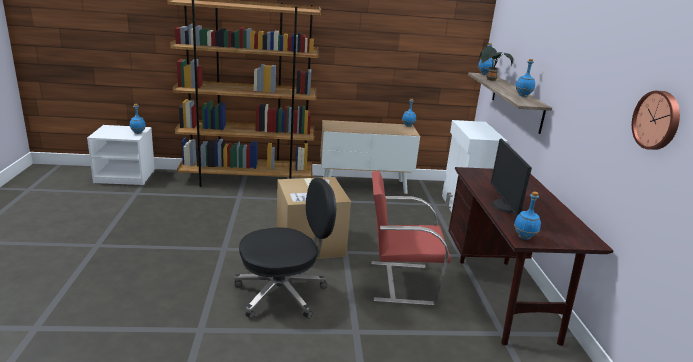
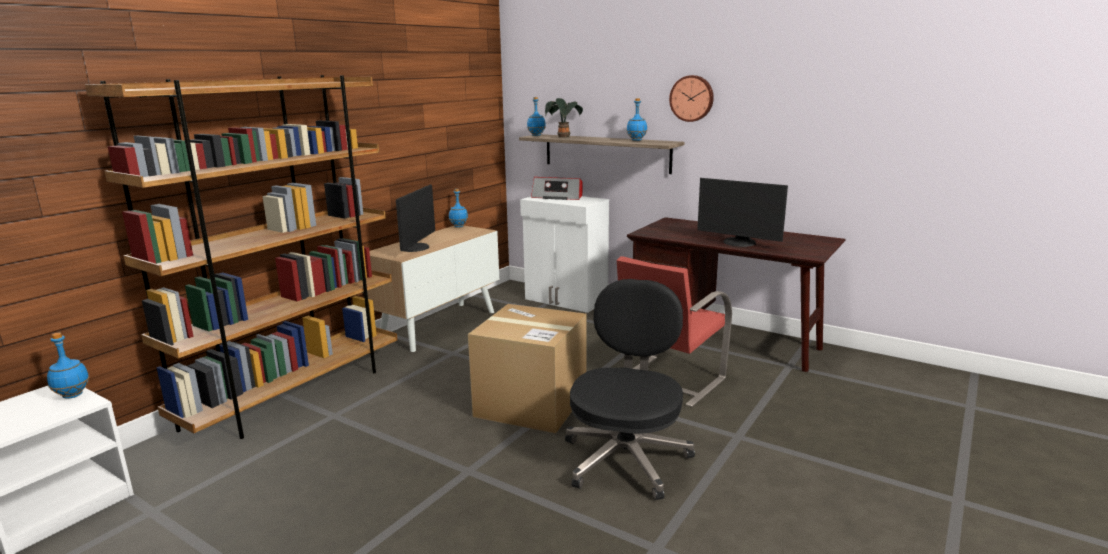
camera: 50 degrees left, 5 degrees down
(351, 127) = (416, 248): none -> monitor
(479, 127) = (558, 197): none -> radio
(524, 237) = (807, 254): blue bottle -> none
(657, 120) = (858, 112): wall clock -> wall clock (692, 98)

